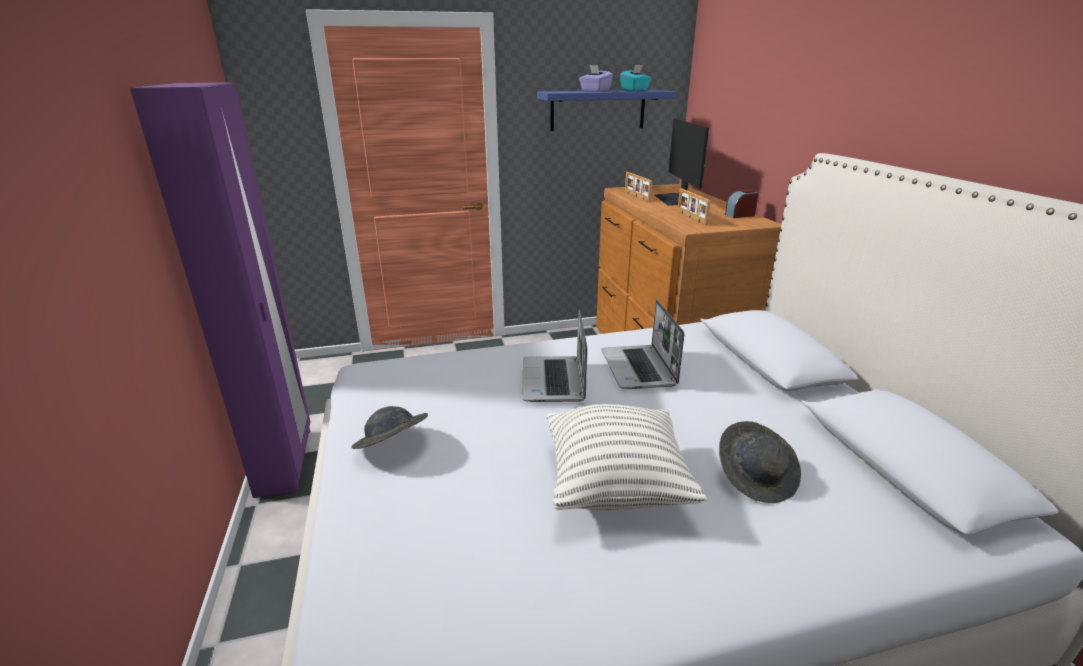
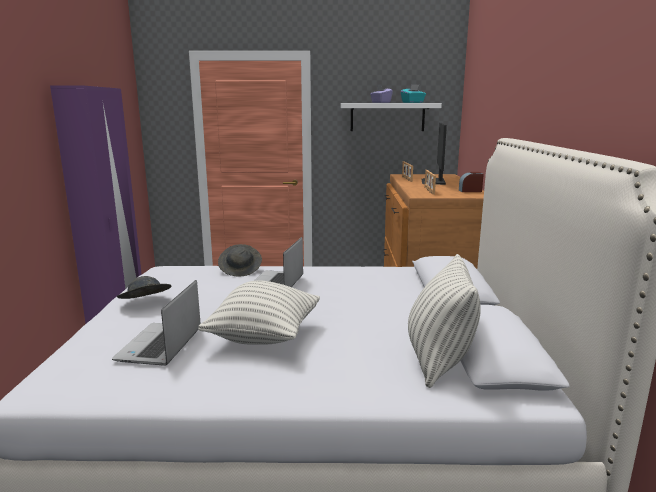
camera: 15 degrees right, 10 degrees down
(598, 110) = (387, 117): blue shelf -> white shelf
(639, 369) = (342, 285): laptop -> laptop (160, 346)
(756, 477) = (365, 345): grey hat -> grey hat (241, 270)
(863, 487) = (439, 360): none -> pillow

